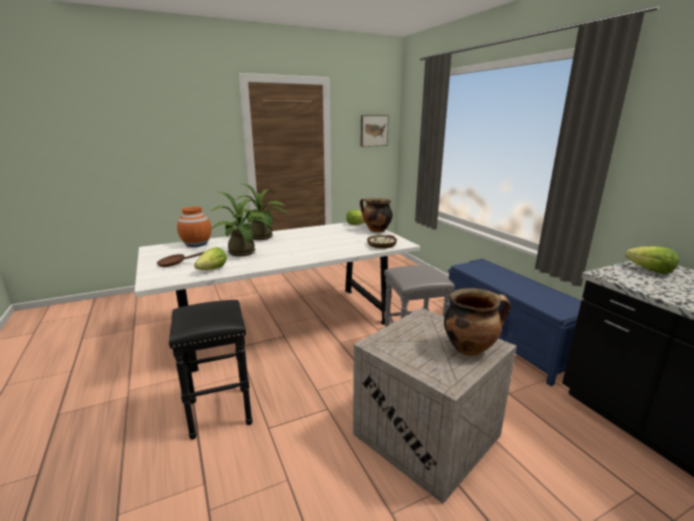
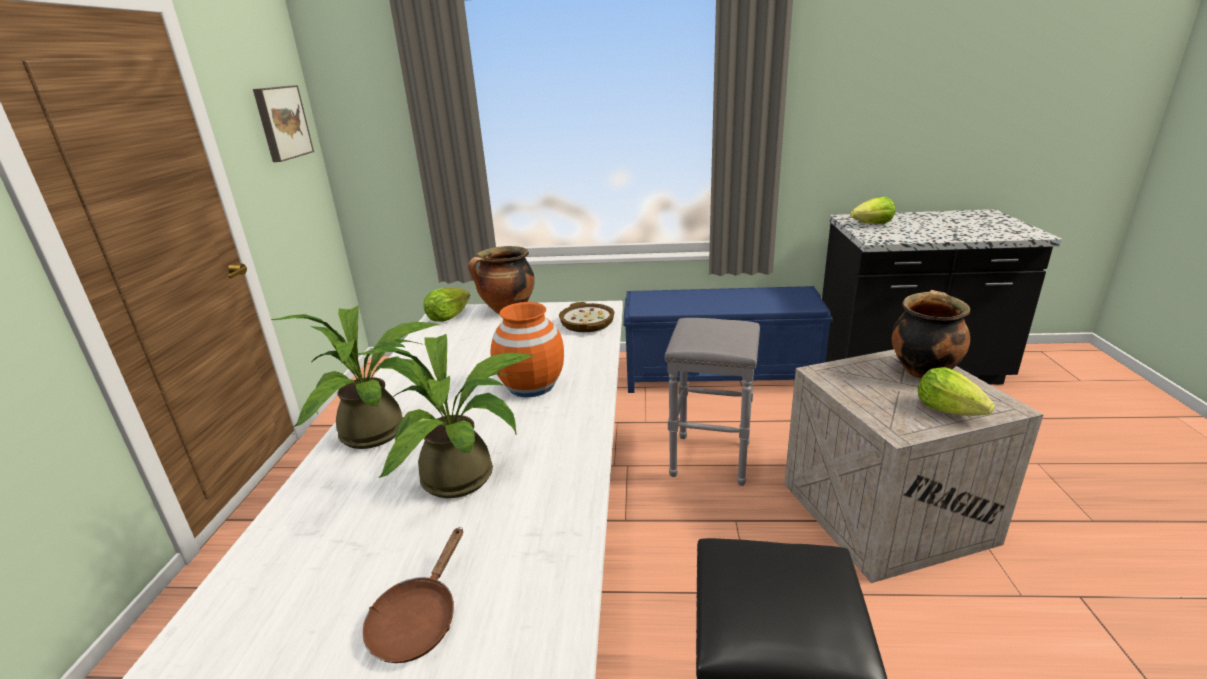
camera: 60 degrees left, 5 degrees up
(196, 244) = (272, 555): orange vase -> orange vase (531, 386)
(213, 269) = (539, 542): lettuce -> lettuce (948, 410)

